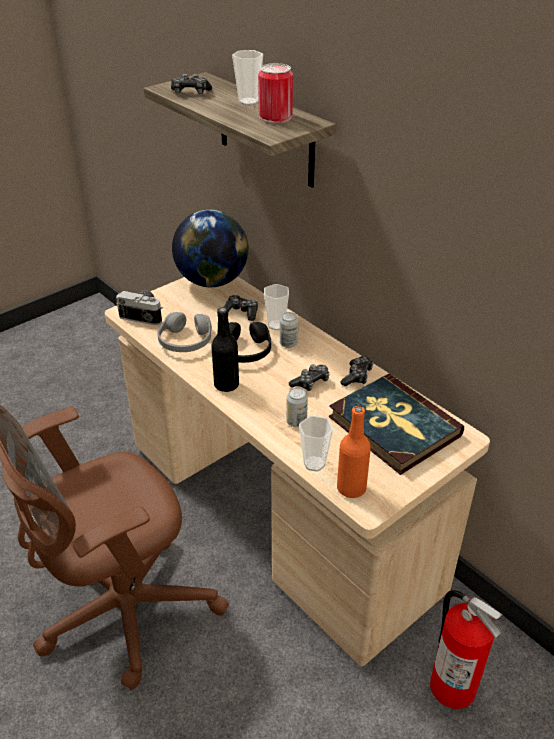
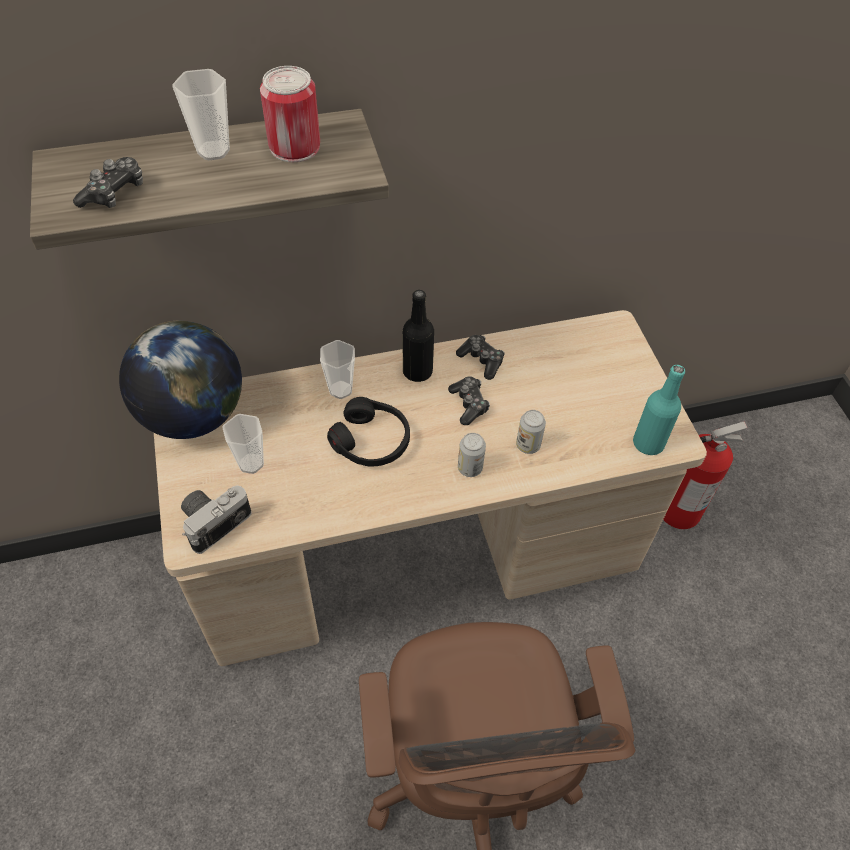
camera: 65 degrees left, 15 degrees up
(185, 341) = (309, 494): grey headphones -> none
(226, 385) = (426, 484): black bottle -> black bottle (417, 371)
(242, 312) = (289, 412): game controller -> none
(288, 344) = (385, 393): can -> can (470, 468)
(314, 464) = (600, 458): cup -> cup (251, 463)
(351, 488) = (648, 443): orange bottle -> turquoise bottle
(393, 426) = (576, 369): book -> none

